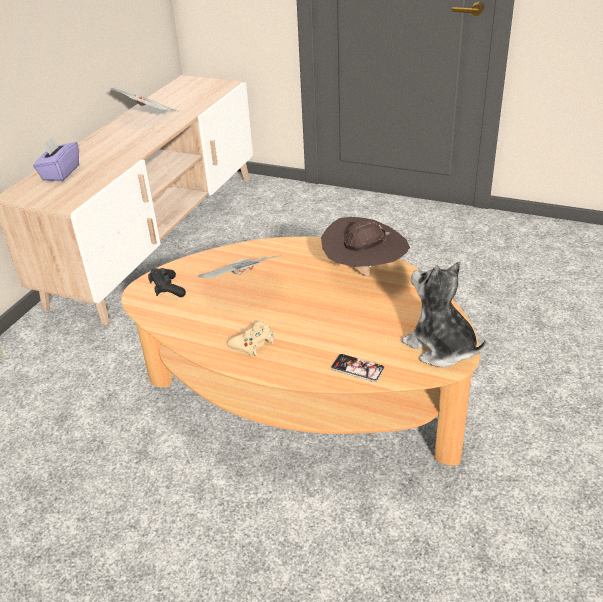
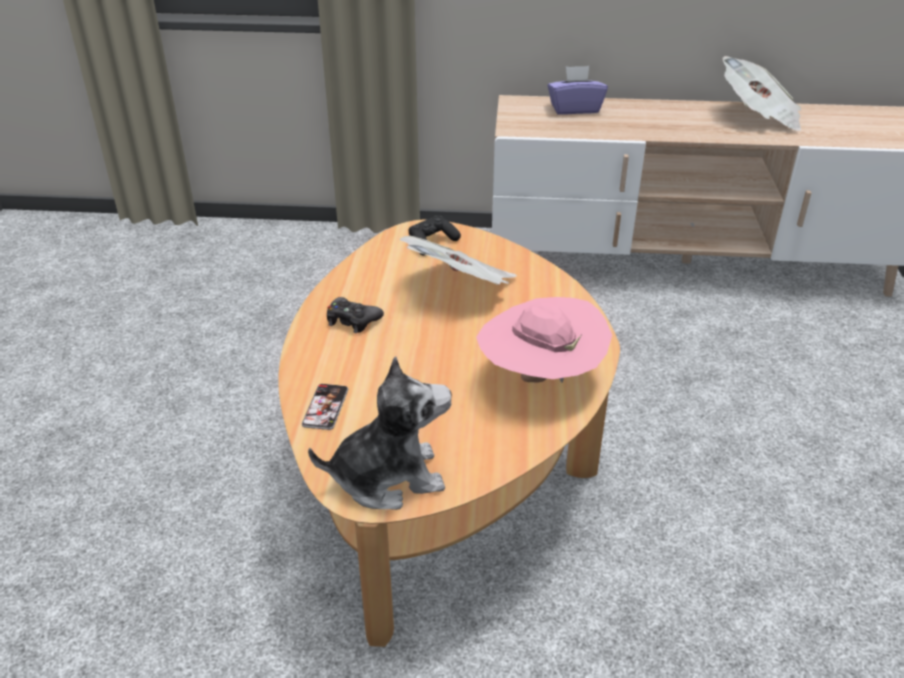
camera: 70 degrees right, 0 degrees up
(253, 343) = (352, 320): beige game controller -> black game controller
(364, 272) = (540, 379): brown hat -> pink hat
(440, 348) = (388, 477): plush toy -> plush toy turned 45 degrees clockwise

